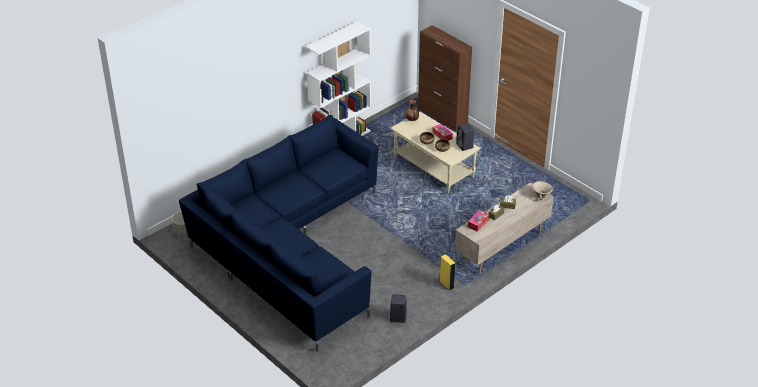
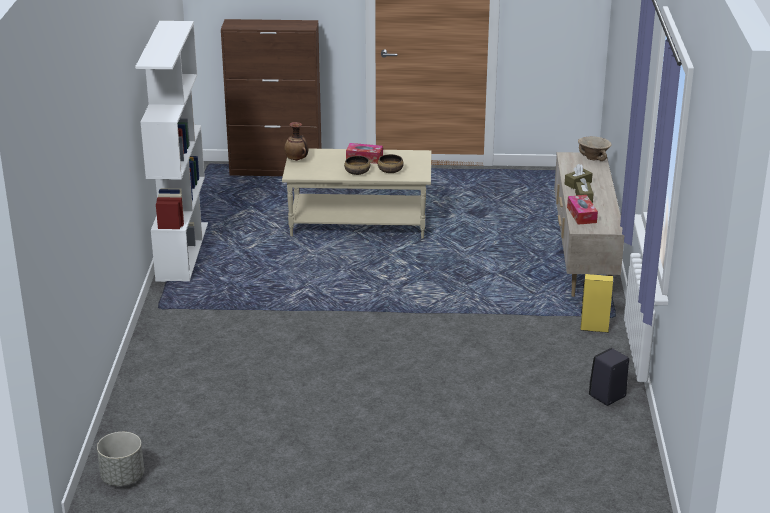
camera: 45 degrees left, 10 degrees down
(289, 249) = (329, 405): blue sofa -> none
(465, 146) = (412, 156): black speaker -> none

